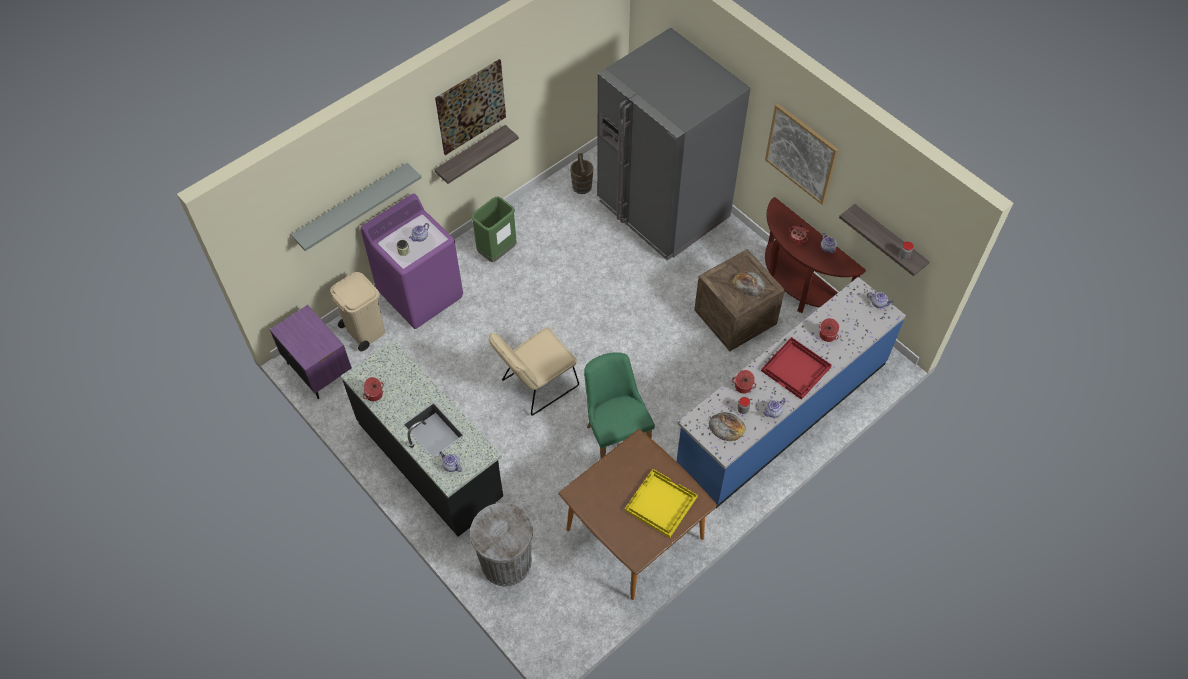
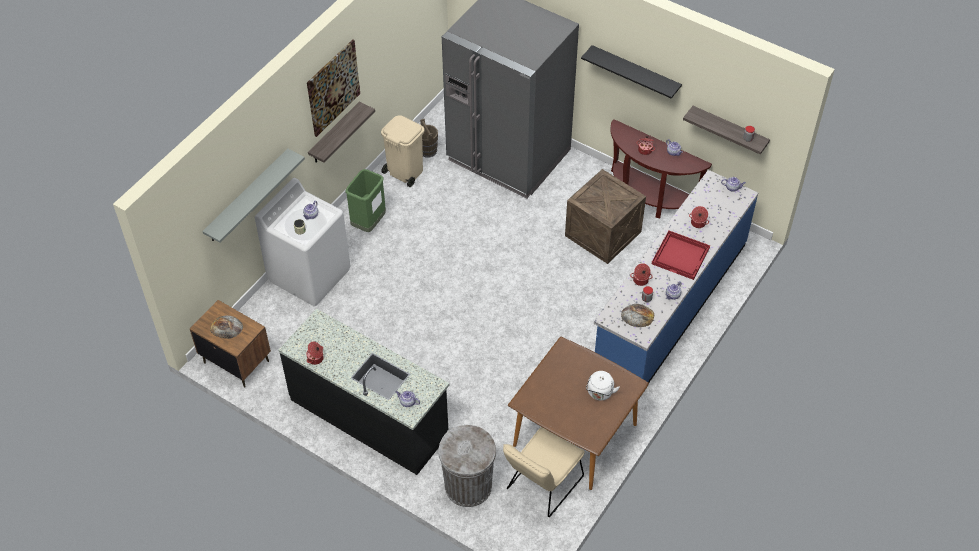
camera: 15 degrees left, 5 degrees down
(319, 369) = (236, 361): purple nightstand -> brown nightstand
(365, 330) = (267, 317): beige trash can -> beige trash can (404, 171)
(421, 294) = (310, 275): purple washing machine -> white washing machine
(535, 385) = (444, 331): beige chair -> beige chair (541, 486)
(615, 432) = (528, 354): green chair -> none
(660, 504) = (600, 393): yellow tray -> white kettle
(748, 284) = (612, 198): bread -> bread (226, 327)
(801, 153) = (635, 72): picture -> black shelf

